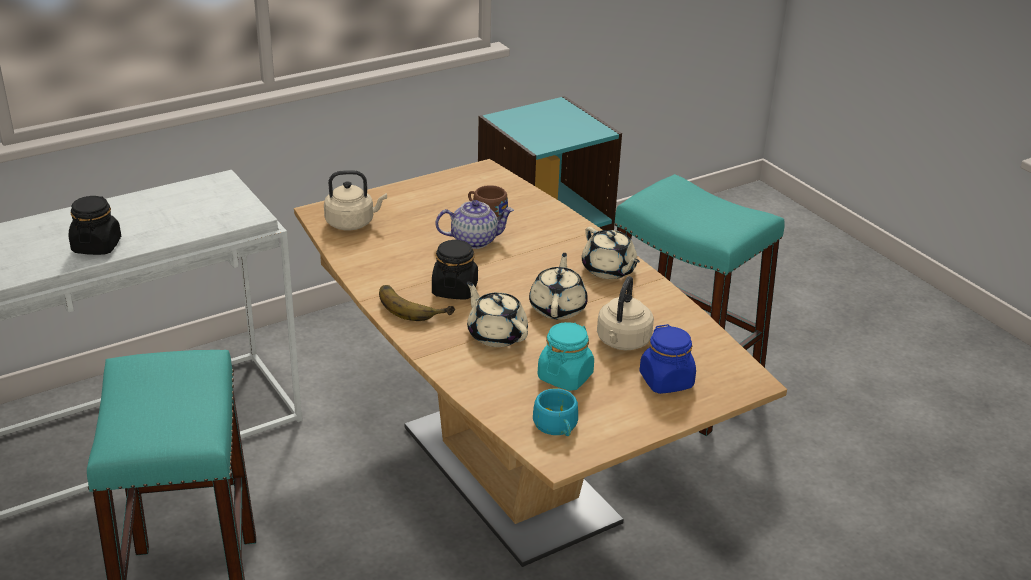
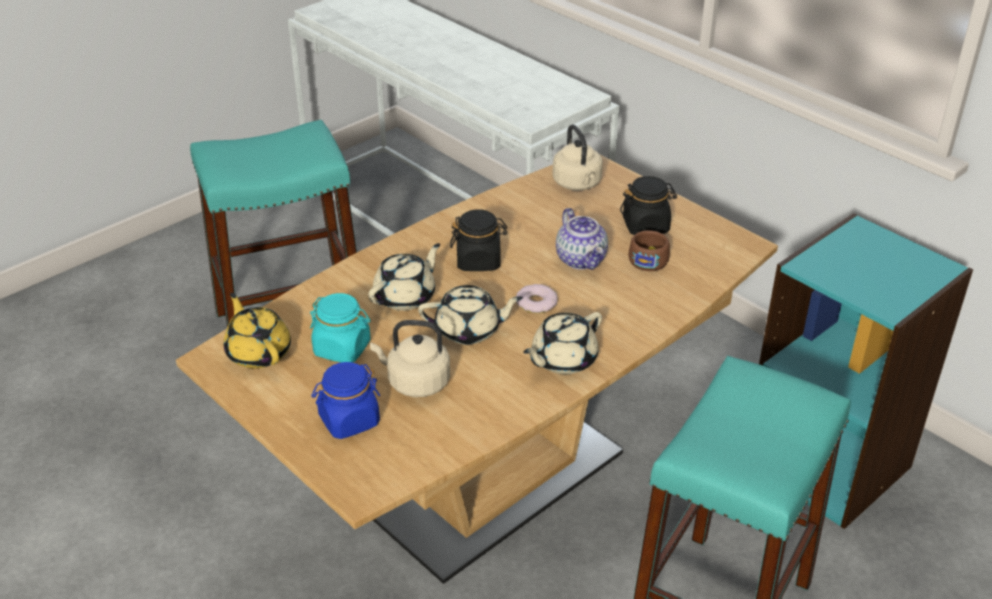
camera: 80 degrees right, 5 degrees up
(97, 246) = (446, 69): black jar -> black jar (646, 226)
(414, 305) = (442, 242): banana -> none
(529, 270) = (536, 303): none -> donut
(557, 427) = (258, 352): turquoise cup -> yellow teapot

